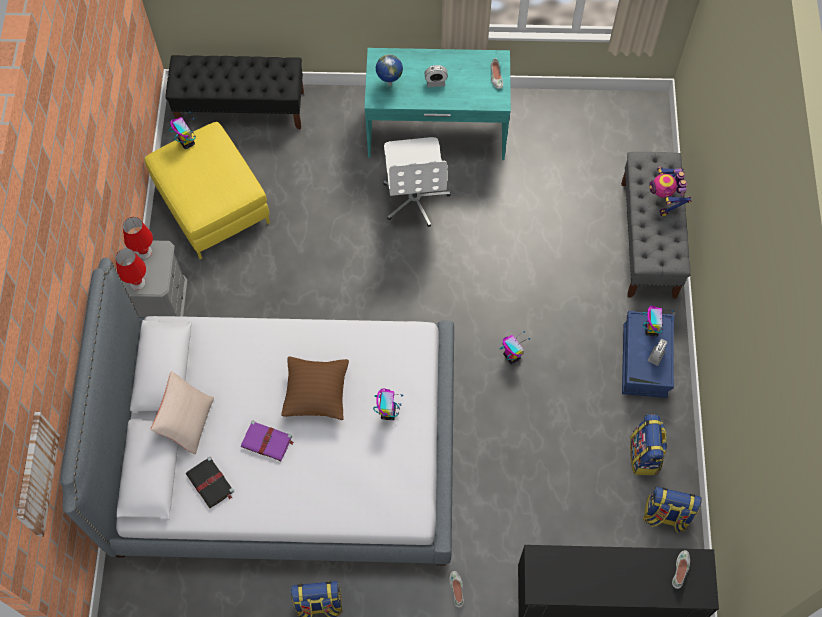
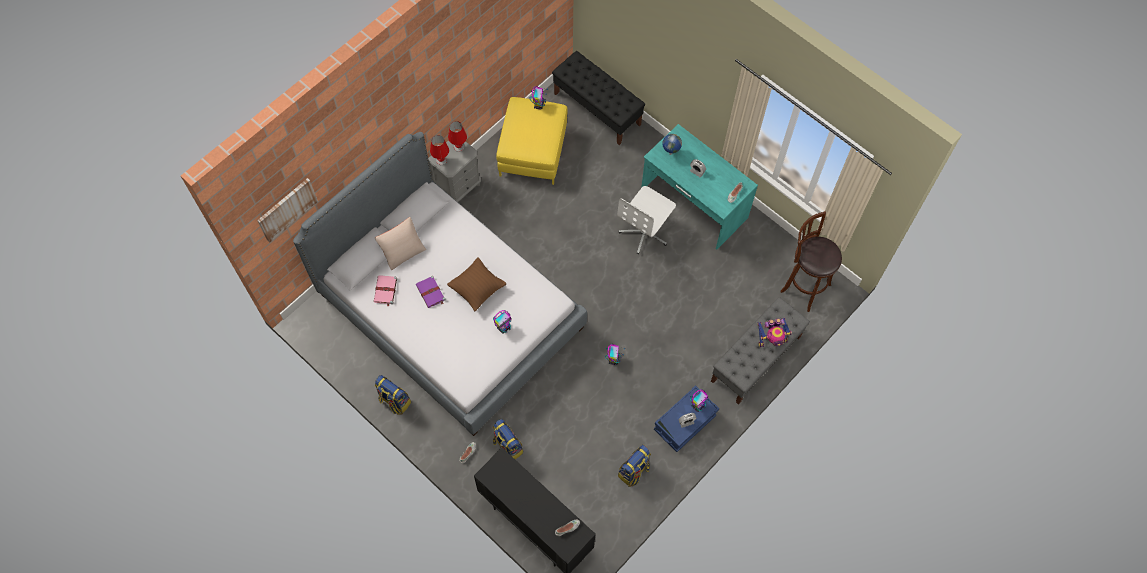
camera: 40 degrees right, 0 degrees up
(211, 483) = (385, 291): black book -> pink book
(621, 131) = (803, 286): none -> brown stool
(664, 199) = (771, 339): toy robot -> toy robot turned 135 degrees counterclockwise
(665, 516) = (613, 511): backpack -> backpack (507, 446)

